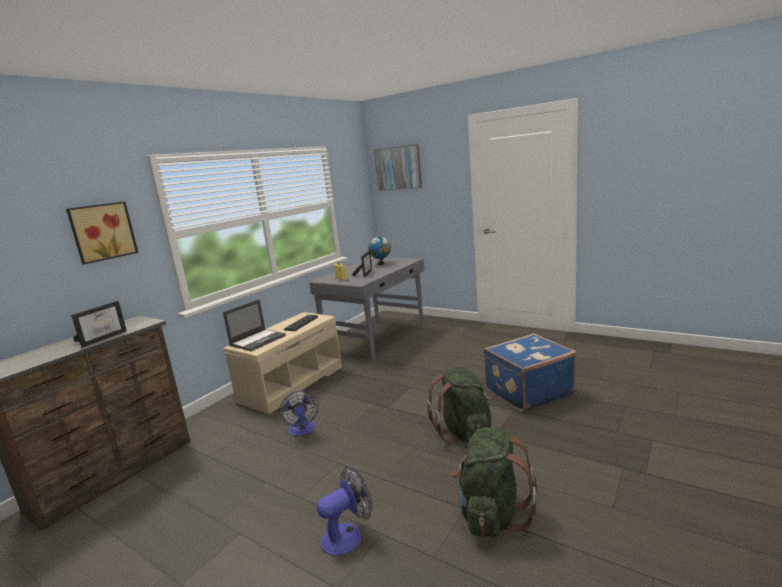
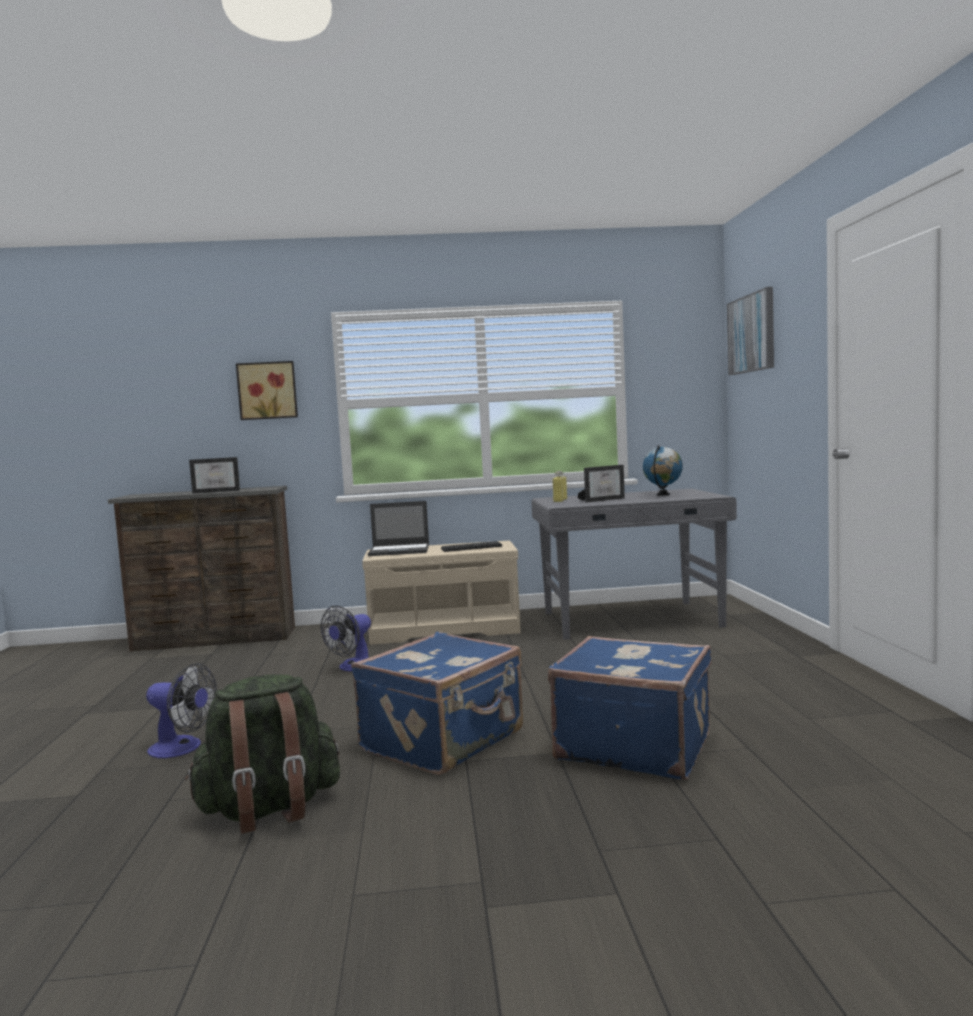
camera: 50 degrees right, 10 degrees down
(464, 433) = (445, 741): green backpack -> blue suitcase

